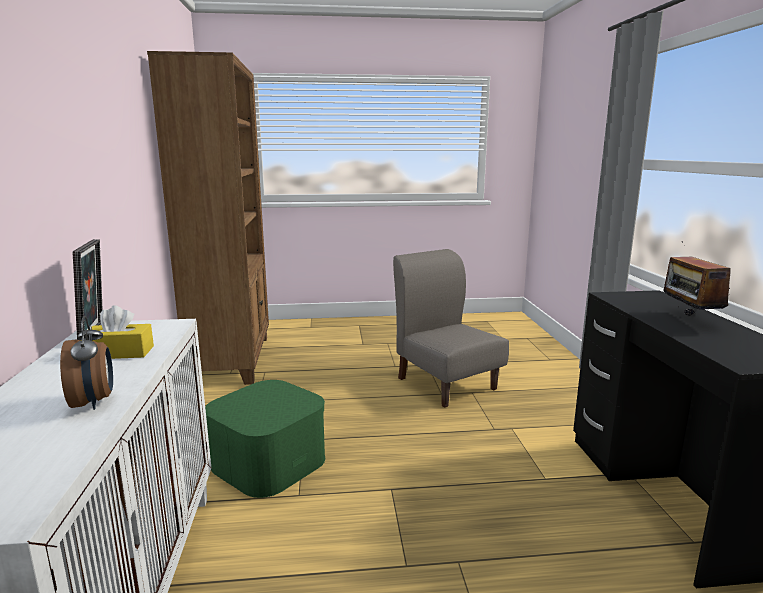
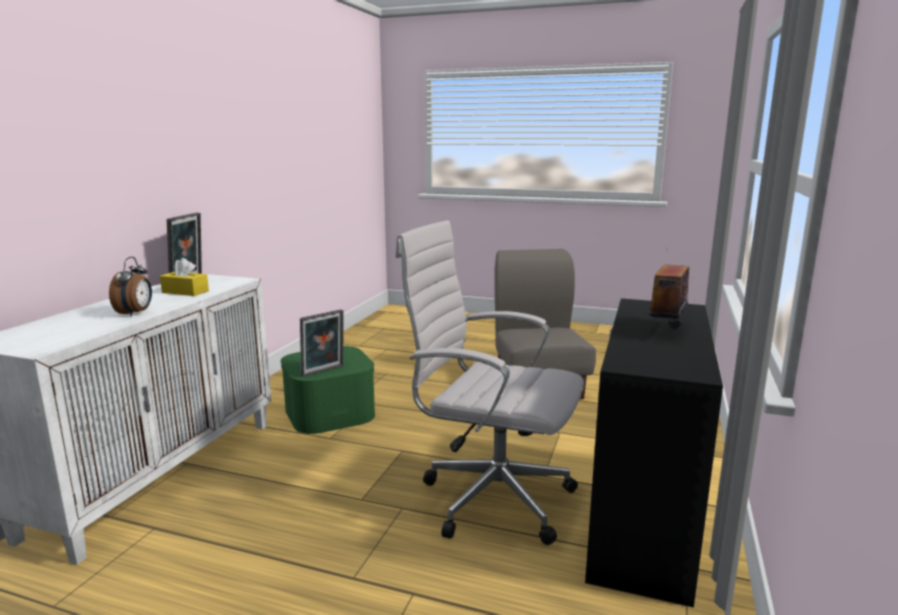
camera: 25 degrees right, 0 degrees up
(233, 359) = (370, 335): brown bookcase -> none
(275, 418) = (324, 371): none -> picture frame
(526, 519) = (490, 497): none -> white office chair

